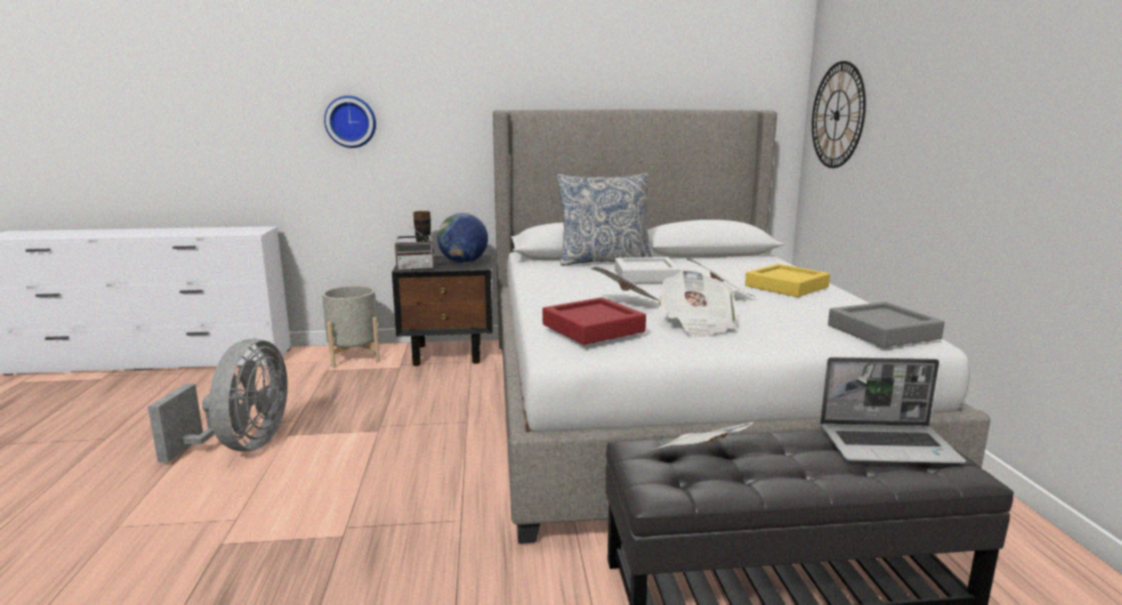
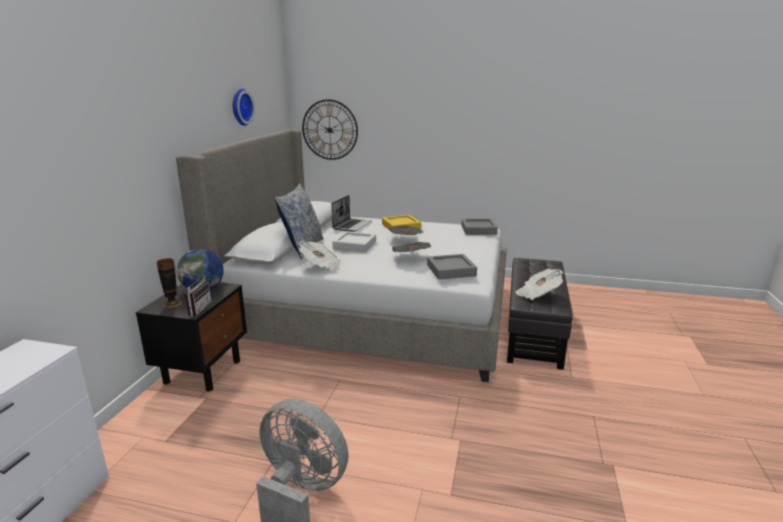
camera: 70 degrees left, 5 degrees up
(351, 122) = (70, 193): wall clock -> wall clock (240, 107)
(354, 357) = (148, 422): grey planter -> none
(593, 328) = (451, 270): red tray -> grey tray
(696, 324) = (451, 253): newspaper -> newspaper (321, 266)
(889, 445) = (532, 265): laptop -> laptop (352, 225)

